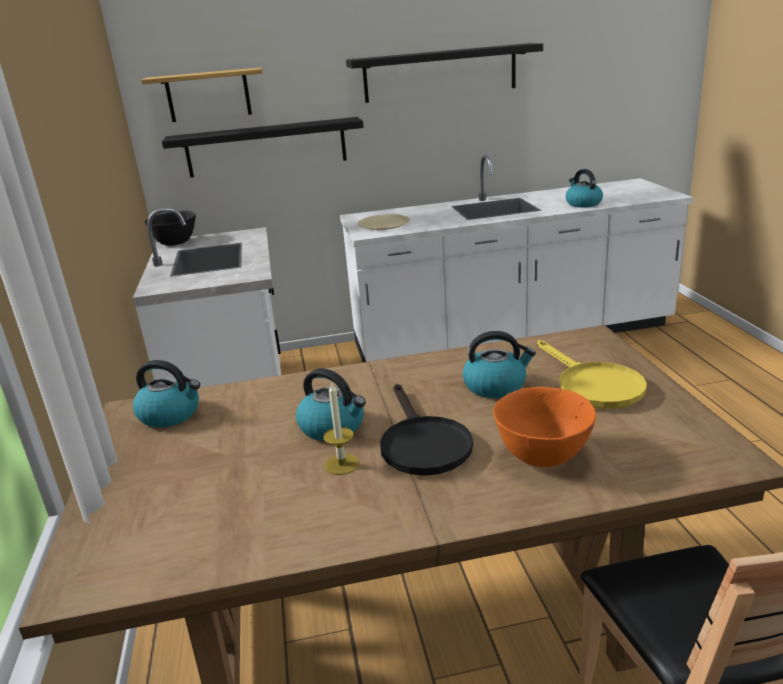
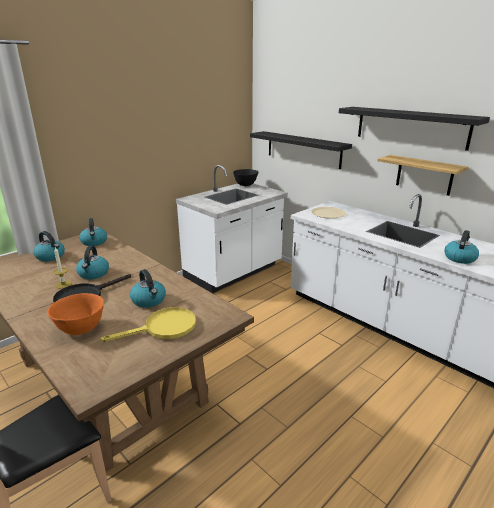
camera: 55 degrees right, 0 degrees up
(171, 473) = (51, 256): none -> kettle
(208, 95) = (283, 114): shelf -> shelf (424, 175)
(592, 385) = (163, 328): yellow frying pan -> yellow frying pan turned 150 degrees counterclockwise

